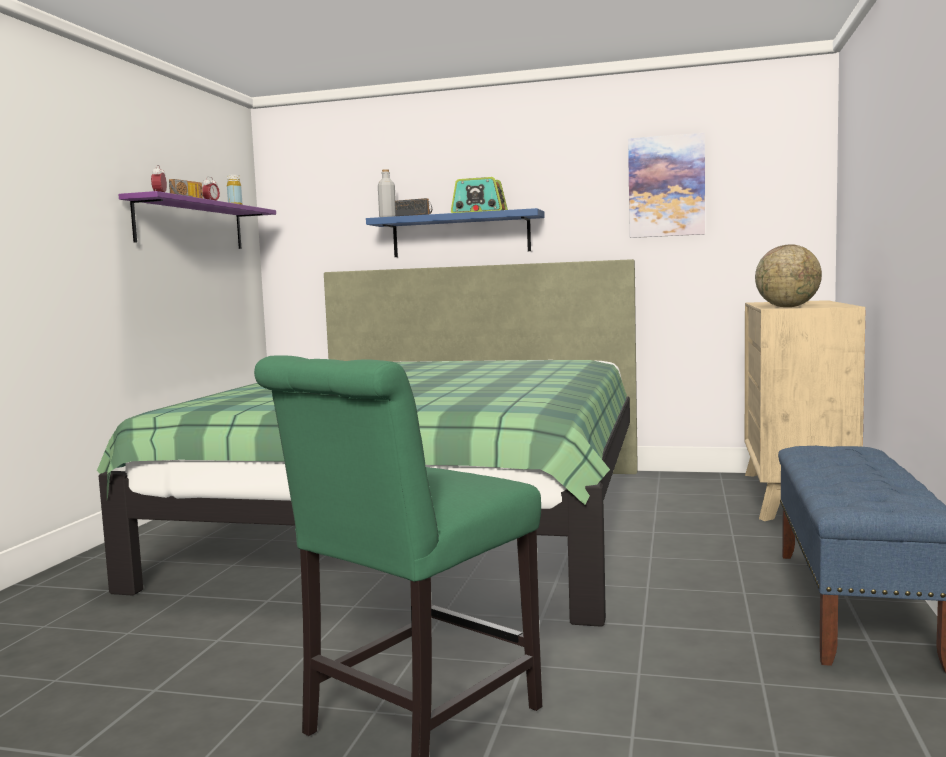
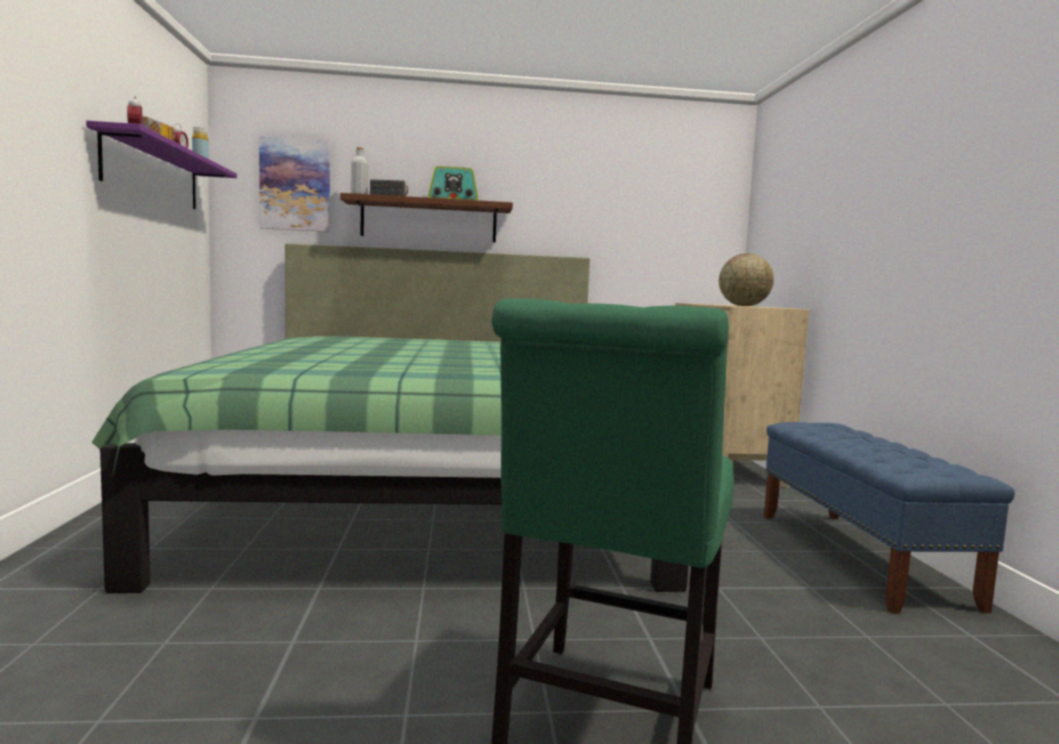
camera: 20 degrees left, 0 degrees up
(460, 235) = (429, 221): blue shelf -> brown shelf
(666, 186) = (617, 197): picture -> picture (295, 185)

